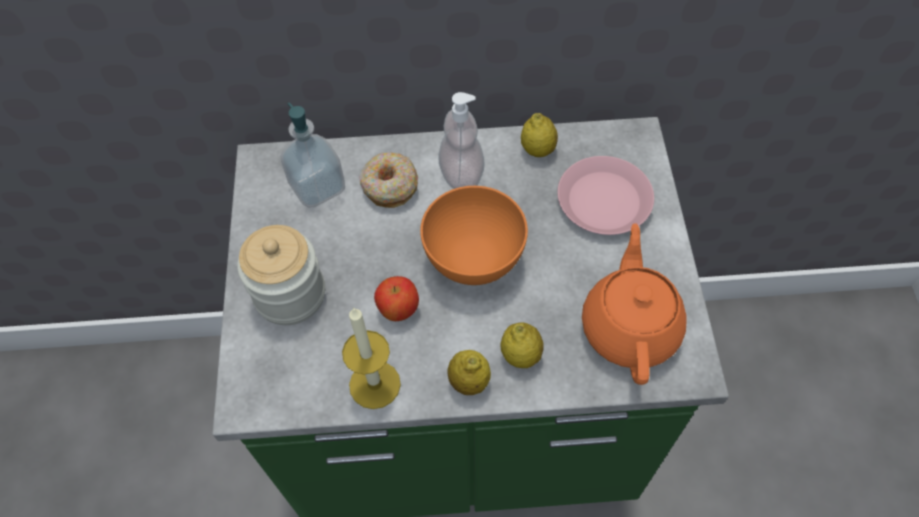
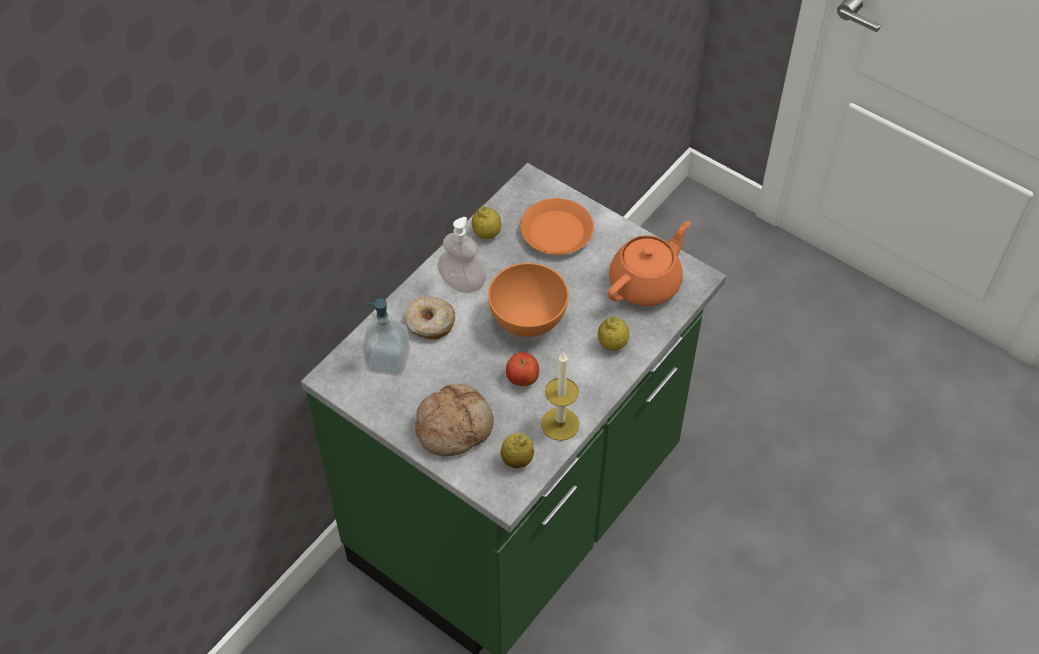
camera: 50 degrees left, 5 degrees down
(290, 294) = (454, 426): jar -> bread
(469, 382) = (604, 379): lemon -> lemon (517, 460)
(603, 201) = (556, 232): pink plate -> orange plate
(630, 327) = (646, 283): orange teapot -> orange teapot turned 90 degrees clockwise

